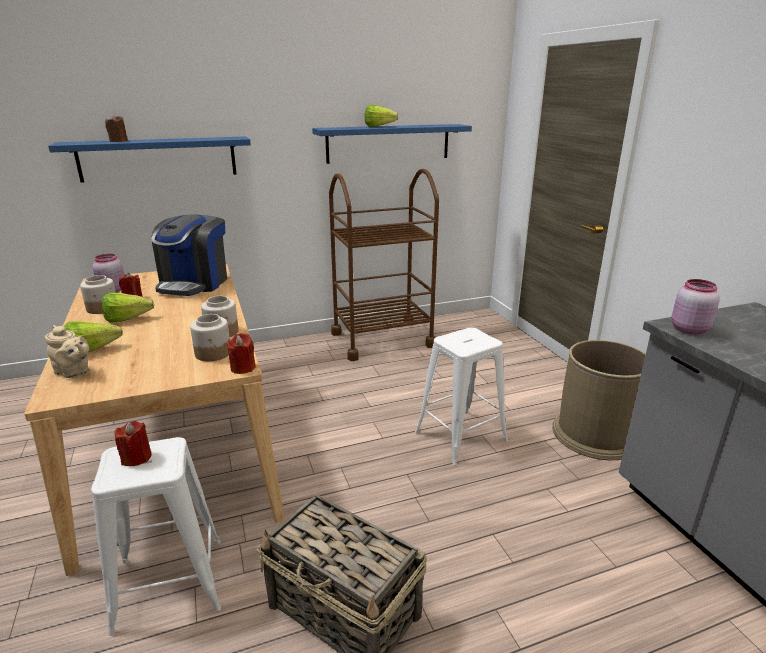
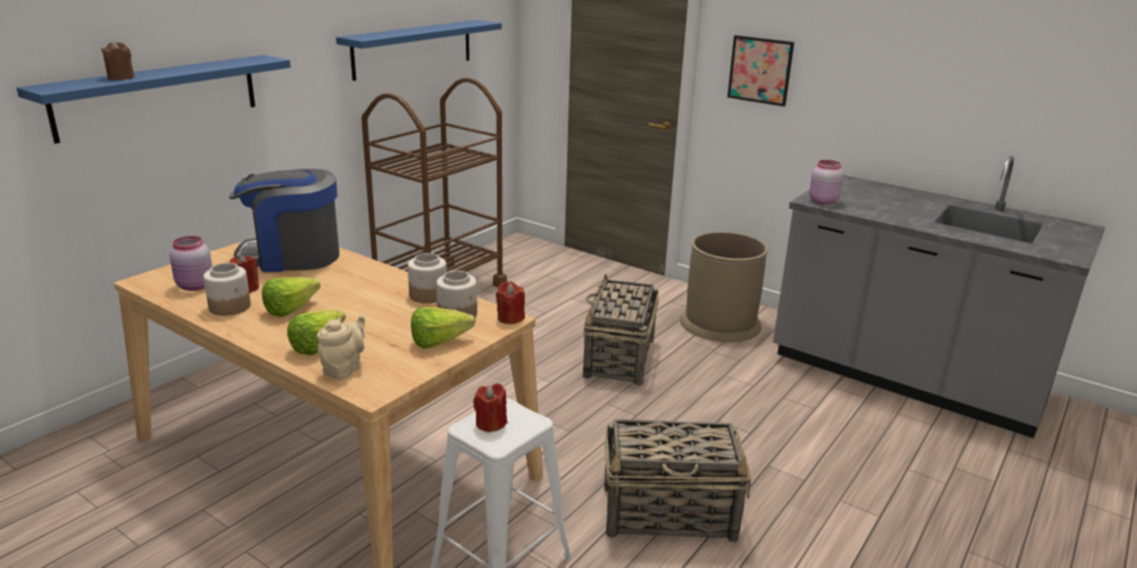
camera: 35 degrees left, 0 degrees up
(74, 372) = (344, 369): beige teapot -> beige teapot turned 60 degrees counterclockwise
(194, 283) = (292, 256): coffee machine -> coffee machine turned 105 degrees clockwise
(381, 127) = (415, 31): lettuce -> lettuce (444, 342)
(461, 436) = (619, 358): white stool -> basket
(690, 175) = (760, 70): none -> picture

